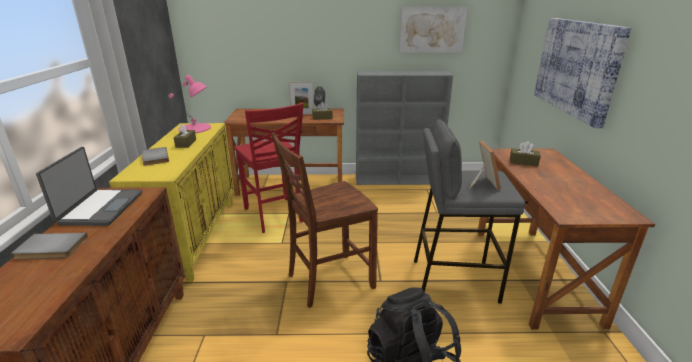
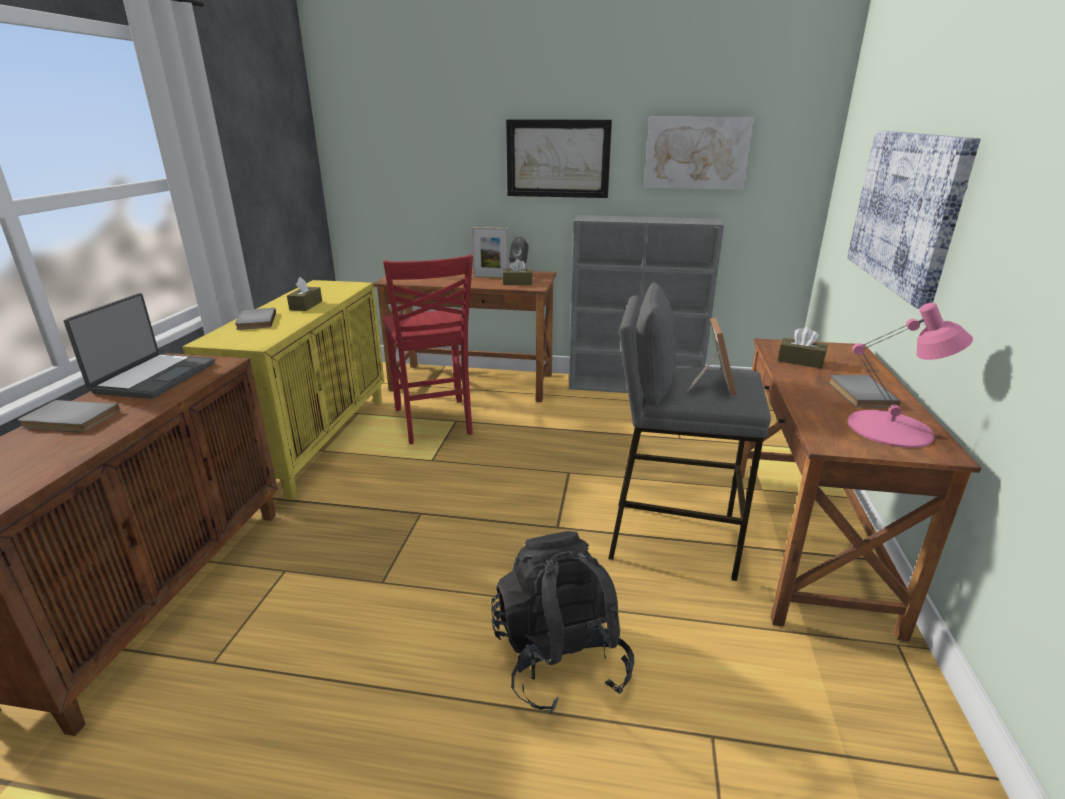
camera: 10 degrees right, 0 degrees up
(195, 128) = (329, 287): pink table lamp -> pink table lamp (891, 429)
(328, 280) = (480, 518): brown chair -> none
(343, 34) = (558, 159): none -> picture
(567, 181) = (859, 394): none -> grey book

